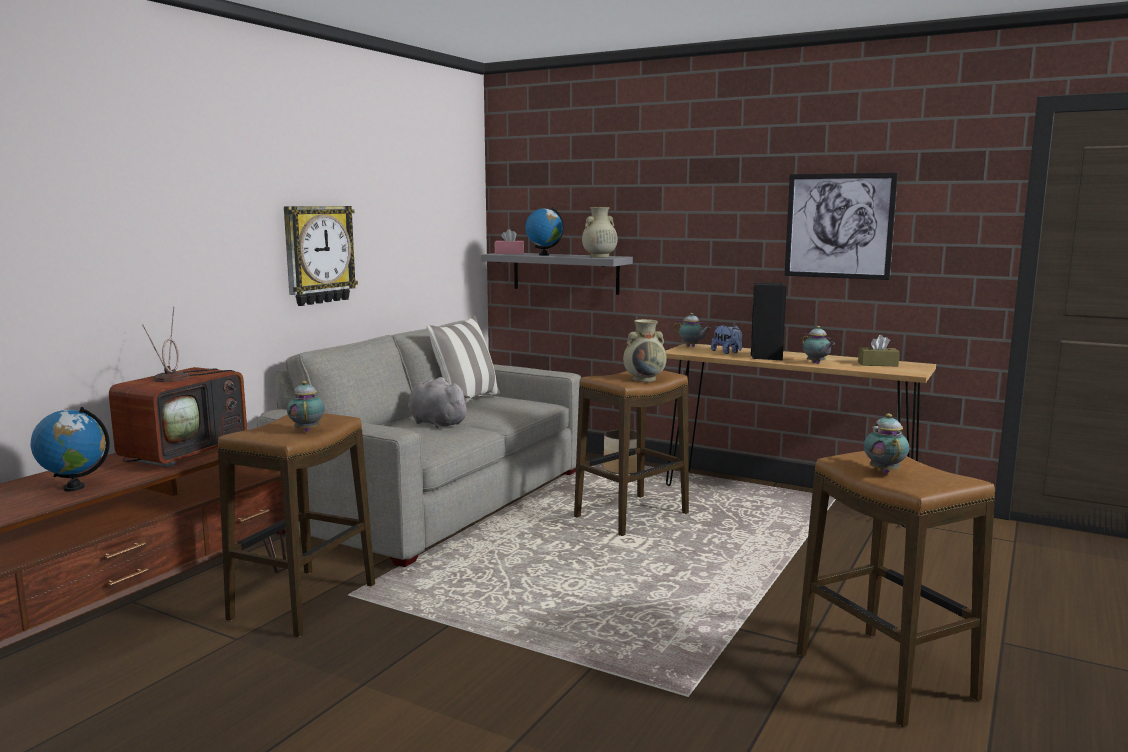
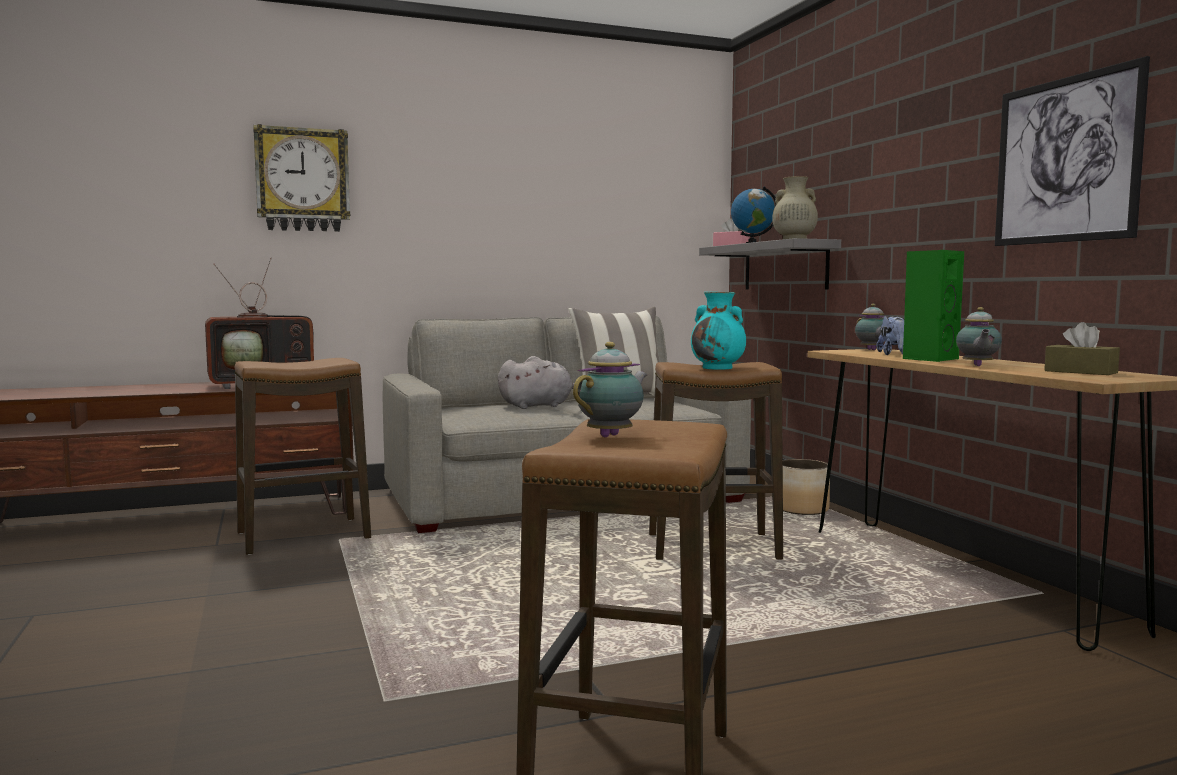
camera: 40 degrees right, 5 degrees down
(74, 487) = (146, 390): globe -> none
(307, 430) = (297, 364): teapot -> none
(318, 254) = (475, 233): wall clock -> wall clock (302, 180)
(436, 423) = (539, 406): grey plush toy -> grey plush toy turned 75 degrees clockwise
(644, 379) = (718, 368): beige vase -> turquoise vase
(766, 357) = (929, 359): black speaker -> green speaker

